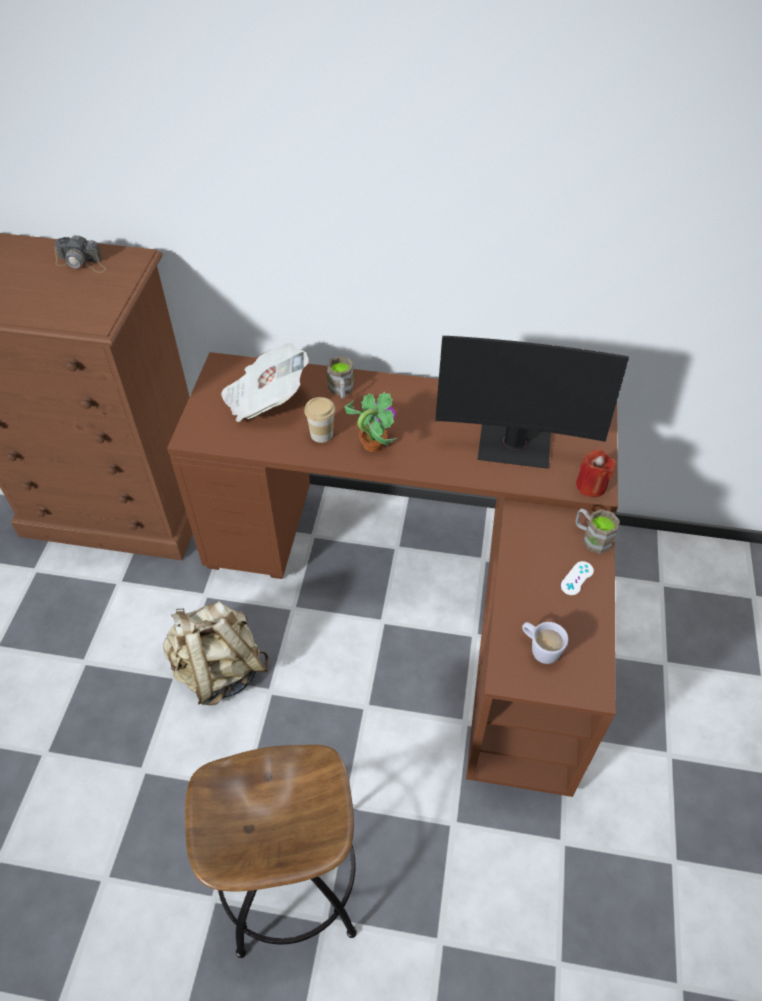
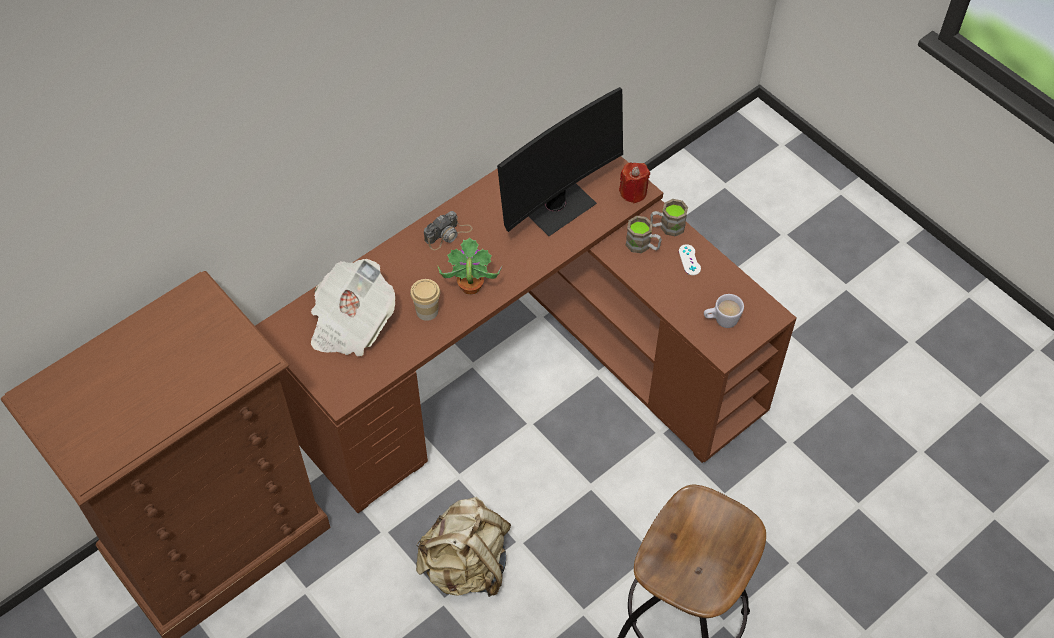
camera: 50 degrees left, 5 degrees up
(82, 263) = (162, 331): camera -> camera (448, 234)
(341, 391) = (395, 268): brown mug -> brown mug (643, 245)

